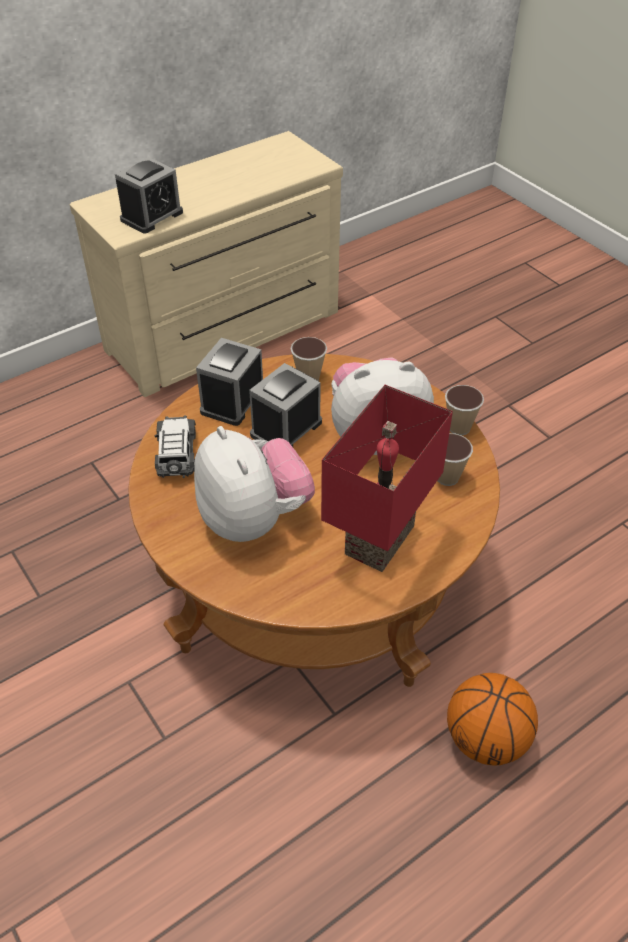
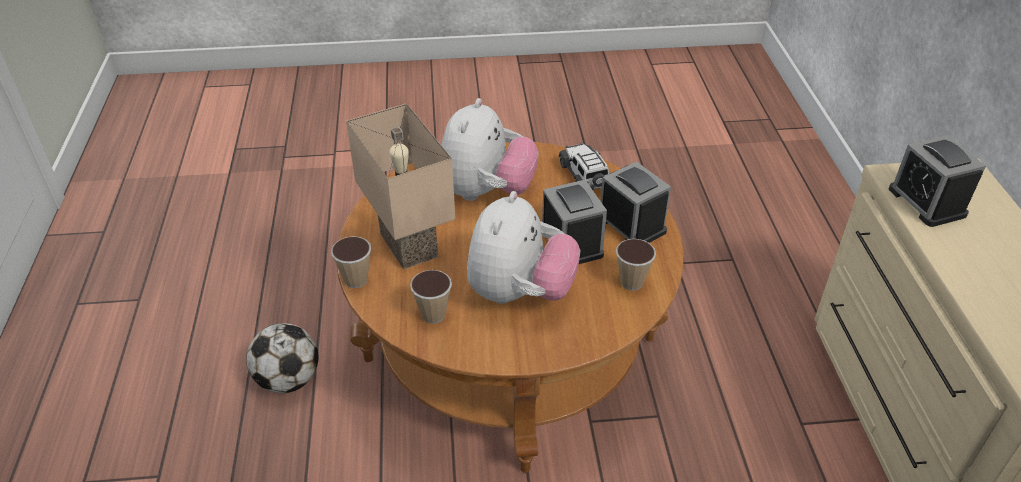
camera: 120 degrees right, 5 degrees down
(177, 455) = (584, 176): toy car -> toy car turned 135 degrees counterclockwise
(254, 519) = (486, 192): plush toy -> plush toy turned 75 degrees counterclockwise
(382, 542) = (405, 245): red table lamp -> beige table lamp
(459, 427) = (485, 356): cup -> cup (356, 280)
(485, 739) = (288, 380): basketball -> football

